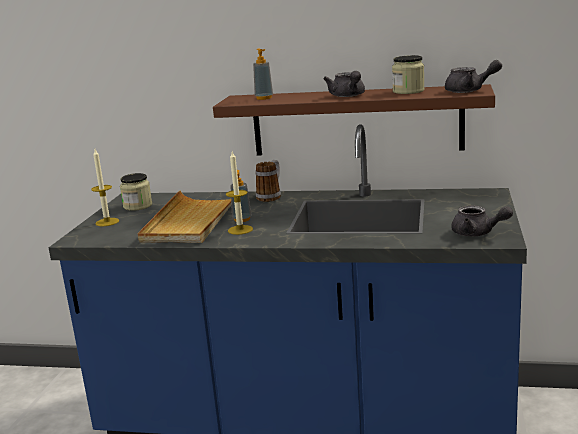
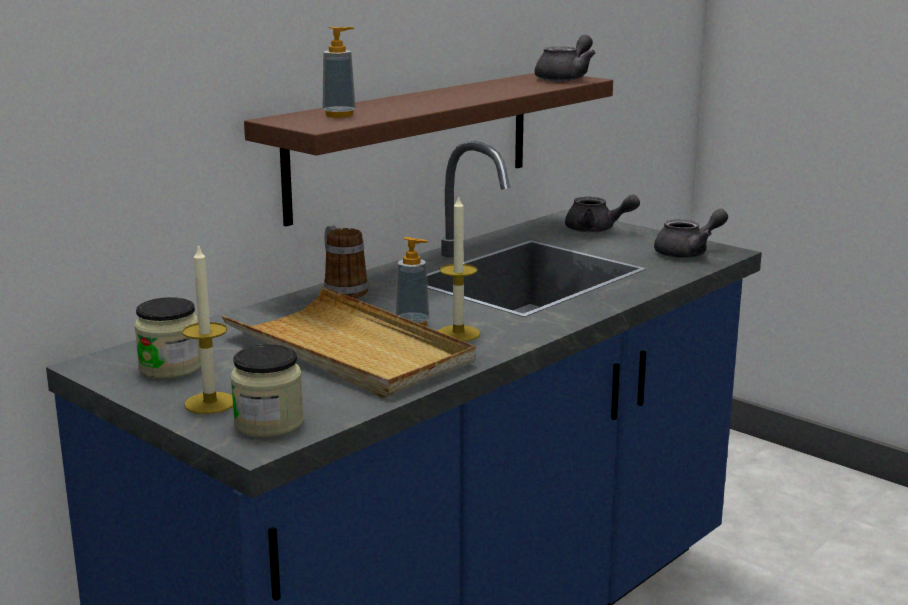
camera: 60 degrees left, 0 degrees up
(348, 96) = (453, 98): grey teapot -> grey teapot (596, 230)
(408, 91) = (498, 86): jar -> jar (269, 423)

